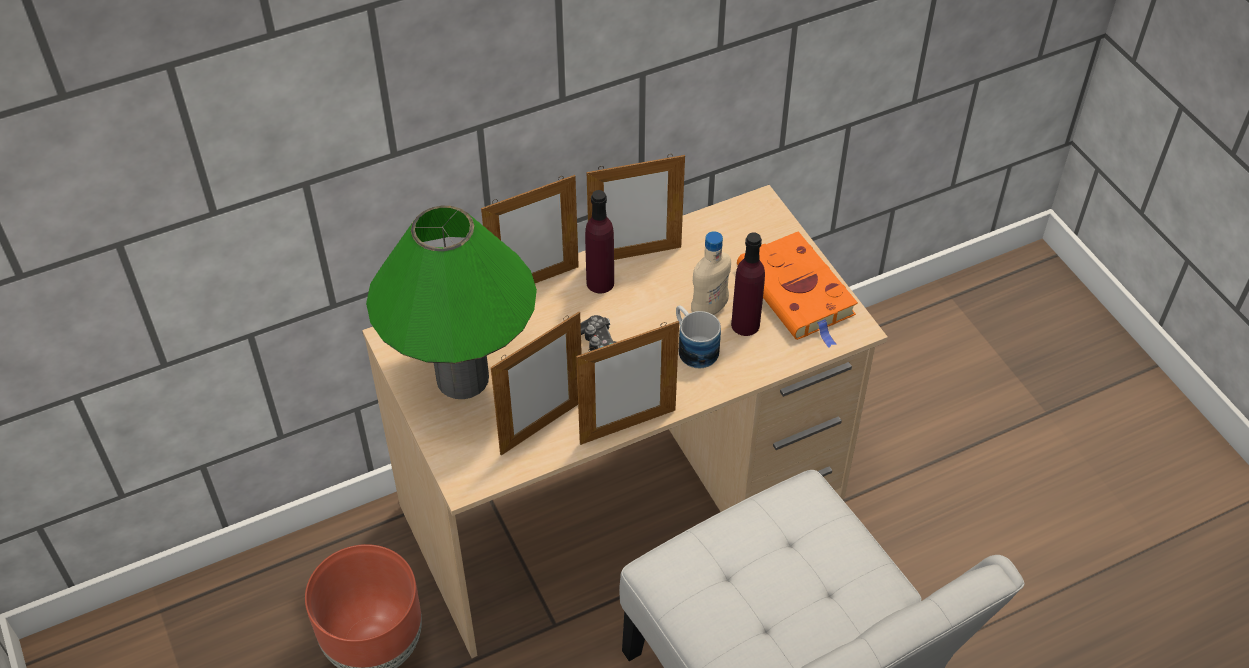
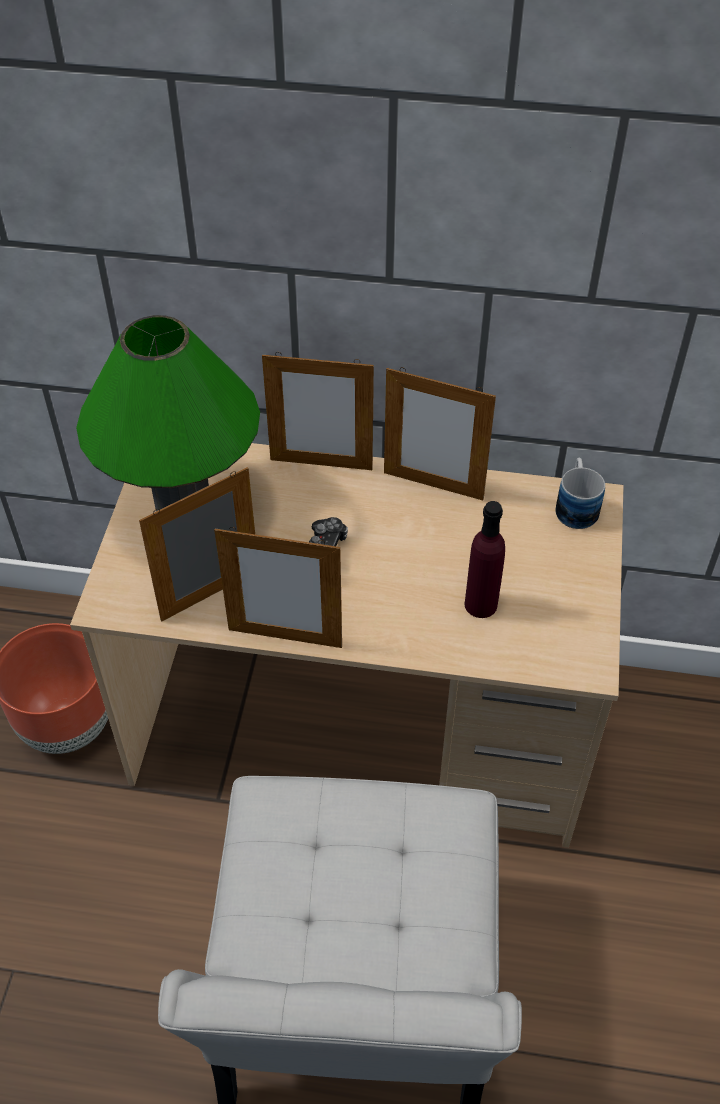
camera: 35 degrees right, 0 degrees up
(542, 427) = (210, 595): picture frame -> picture frame turned 150 degrees clockwise
(600, 282) = (379, 494): purple bottle -> none
(693, 347) = (411, 598): mug -> mug (576, 505)
(709, 309) = (458, 571): beige bottle -> none
(798, 294) = (560, 603): orange book -> none

